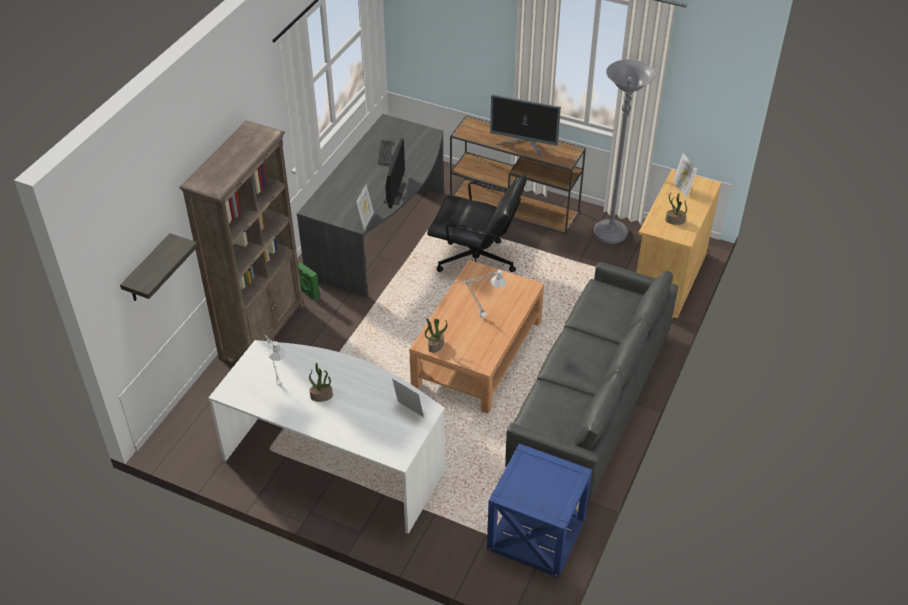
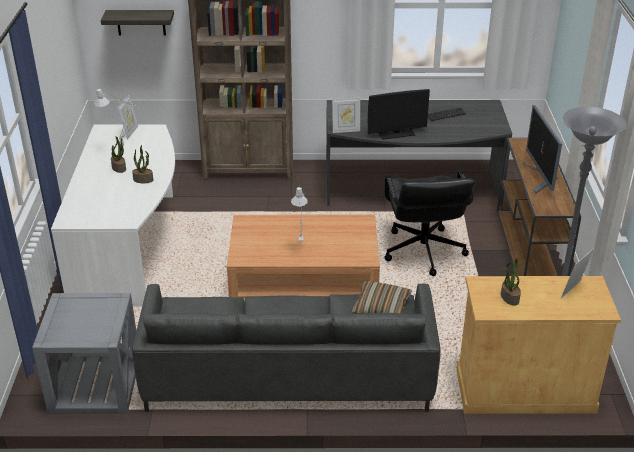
camera: 65 degrees right, 10 degrees down
(308, 294) = (307, 177): green speaker -> none
(408, 411) = (122, 212): picture frame -> picture frame (130, 132)
(436, 345) = (246, 226): potted plant -> potted plant (143, 179)
(536, 534) = (95, 384): blue side table -> grey side table
(605, 299) = (381, 307): none -> pillow

